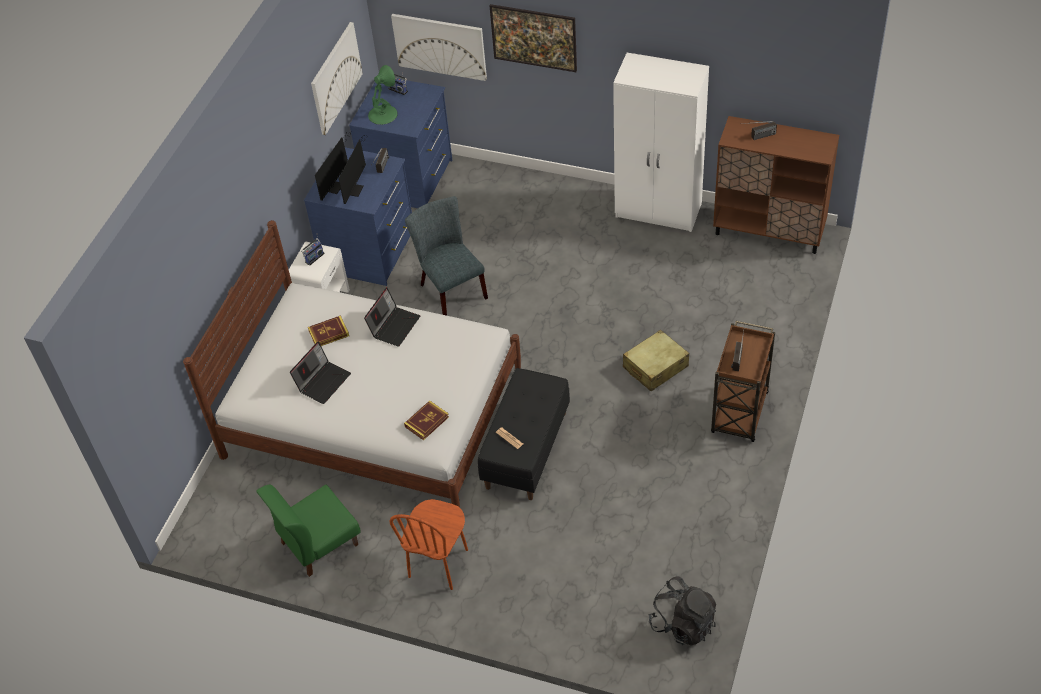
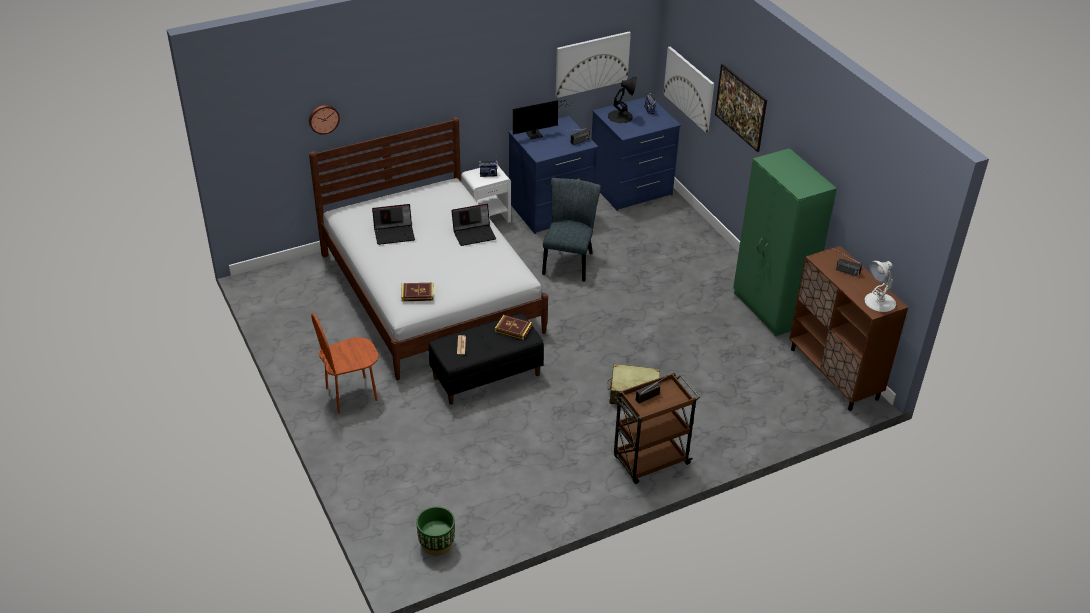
camera: 40 degrees right, 10 degrees down
(179, 316) = (323, 118): none -> wall clock
(318, 543) = (307, 334): green chair -> none
(329, 333) = (434, 213): book -> book (513, 329)
(355, 188) = (545, 143): monitor -> none
(383, 114) = (620, 116): green table lamp -> black table lamp
(659, 211) = (769, 310): white wardrobe -> green wardrobe
(683, 623) = (437, 544): black backpack -> green planter
(817, 145) = (879, 302): none -> white table lamp

